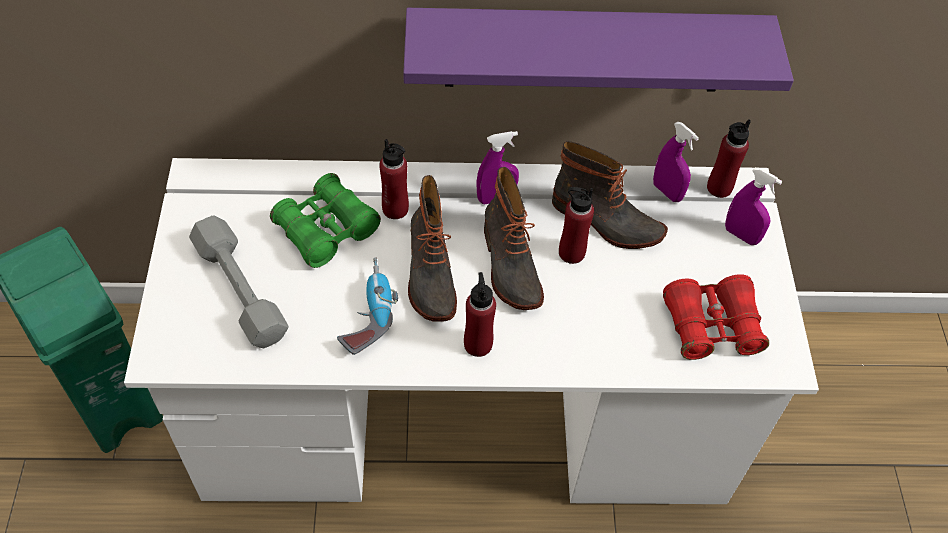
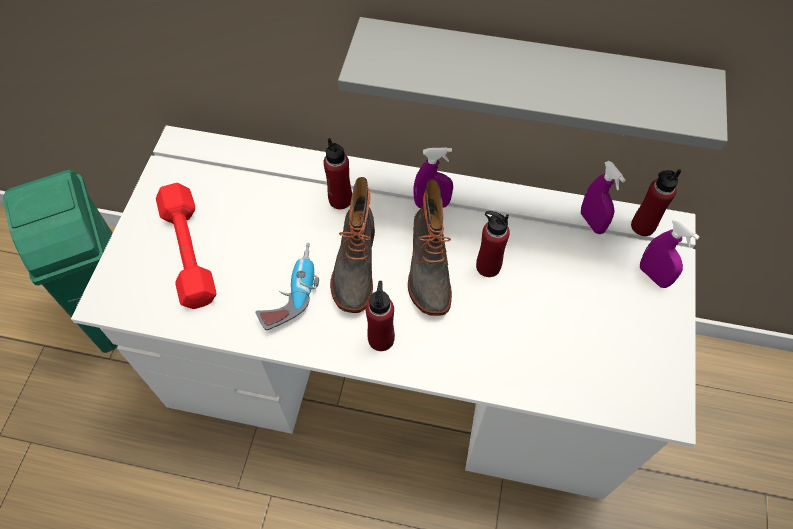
camera: 15 degrees right, 5 degrees up
(240, 289) = (189, 251): grey dumbbell -> red dumbbell
(326, 230) = (276, 209): green binoculars -> none
(586, 50) = (529, 80): purple shelf -> grey shelf
(605, 222) = (527, 242): boot -> none
(711, 326) = (603, 361): red binoculars -> none

